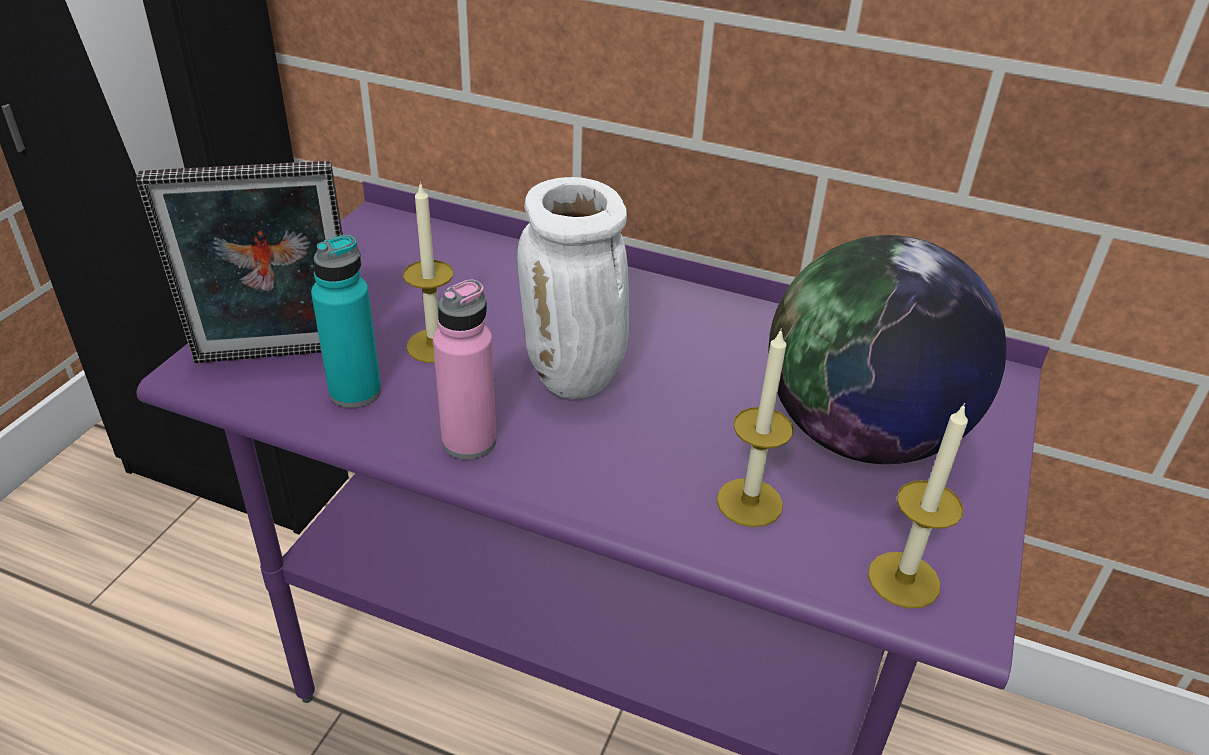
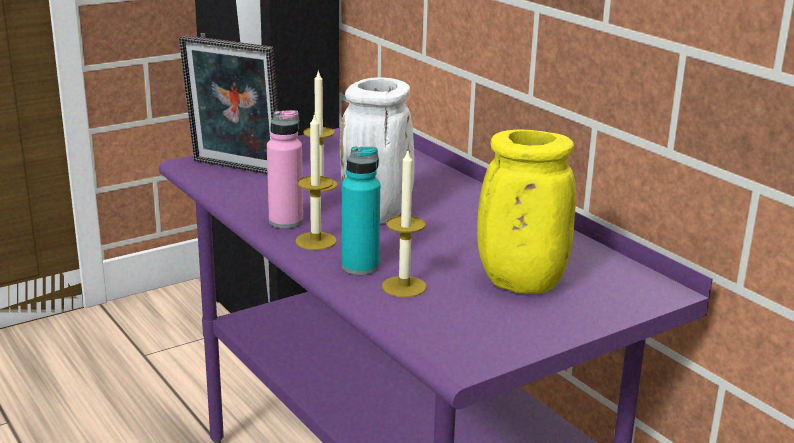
camera: 35 degrees right, 15 degrees down
(355, 392) = (255, 190): turquoise bottle -> turquoise bottle (360, 267)
(861, 435) = (519, 284): globe -> yellow vase
(903, 580) = (448, 340): candle -> candle (316, 241)

